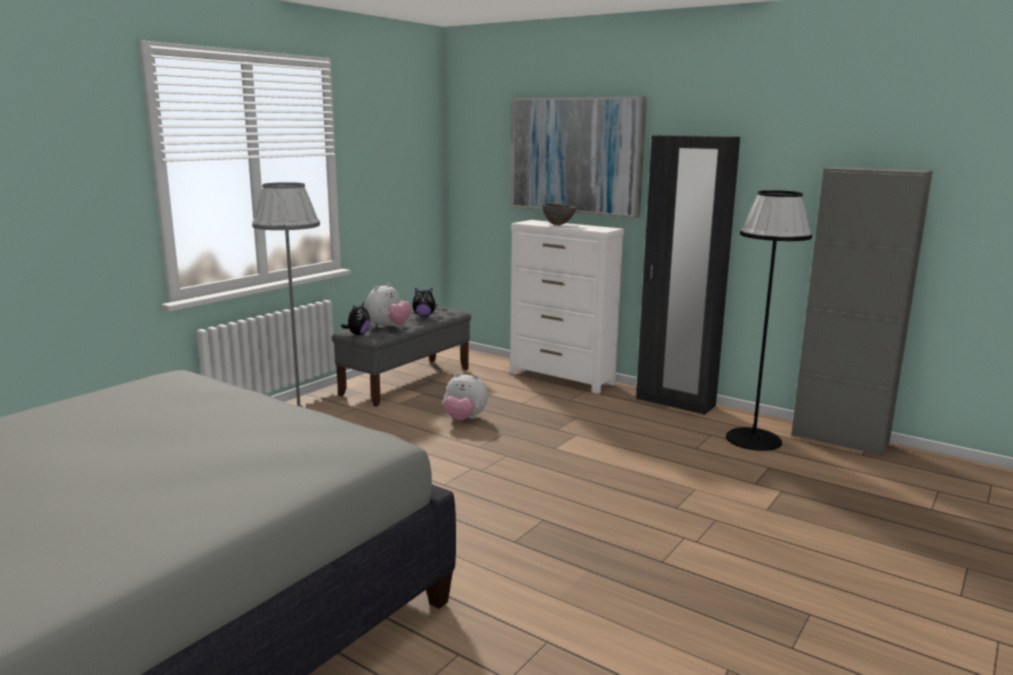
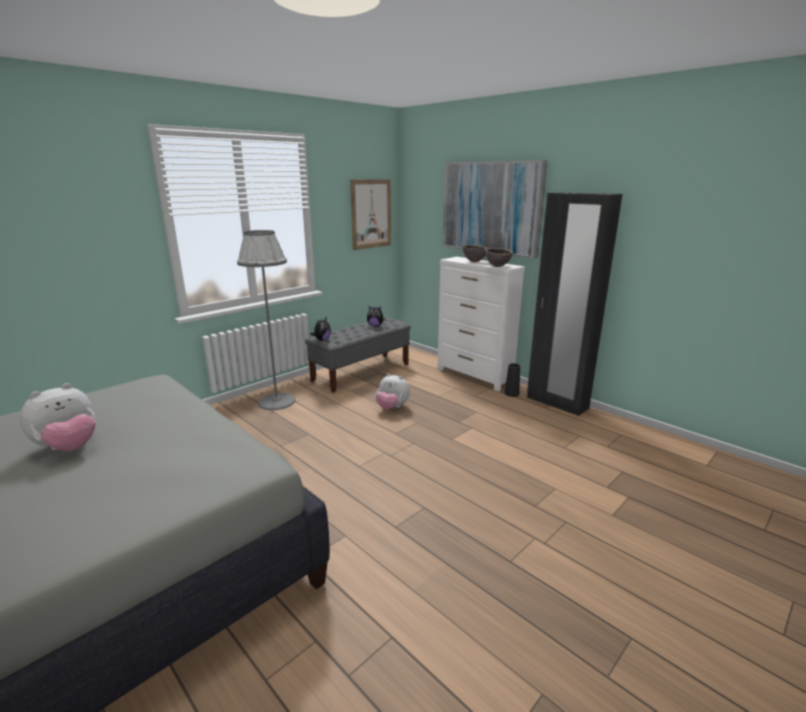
camera: 10 degrees right, 5 degrees up
(388, 326) = (346, 334): plush toy -> plush toy (69, 448)
(410, 165) = (371, 214): none -> picture
(590, 229) = (497, 266): none -> brown bowl
(616, 395) = (511, 393): none -> black vase
(754, 439) = (614, 443): black floor lamp -> none
(839, 439) = (689, 448): grey cabinet -> none

